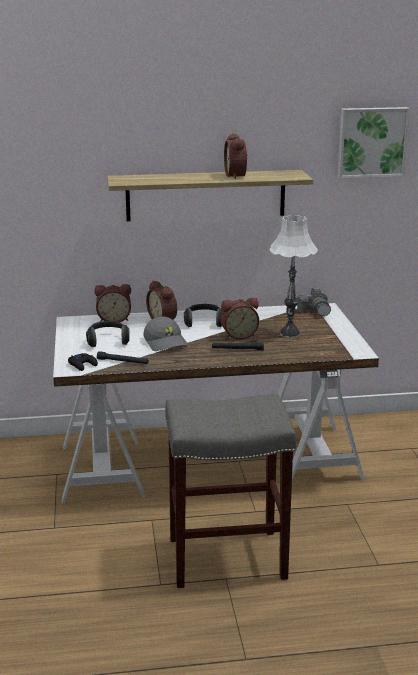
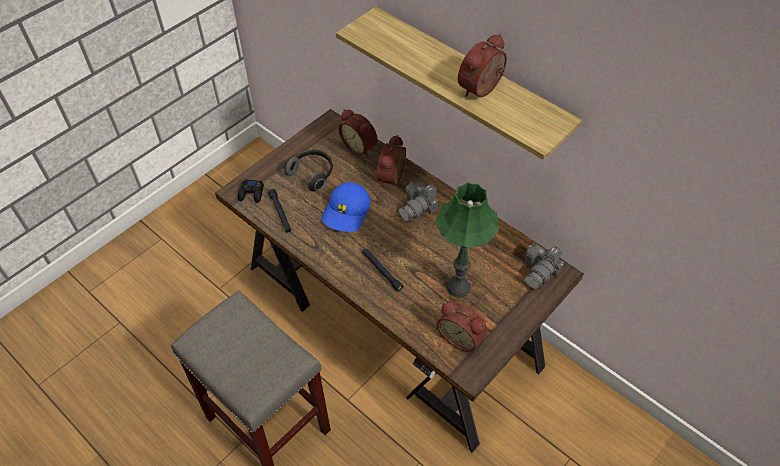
camera: 50 degrees right, 30 degrees up
(166, 342) = (347, 213): grey cap -> blue cap
(204, 322) = (418, 208): headphones -> camera
(208, 460) = (392, 314): white desk -> brown desk
(238, 335) = (414, 251): alarm clock -> alarm clock (461, 336)
(289, 334) = (458, 287): white table lamp -> green table lamp
(371, 142) = (687, 142): picture -> none

